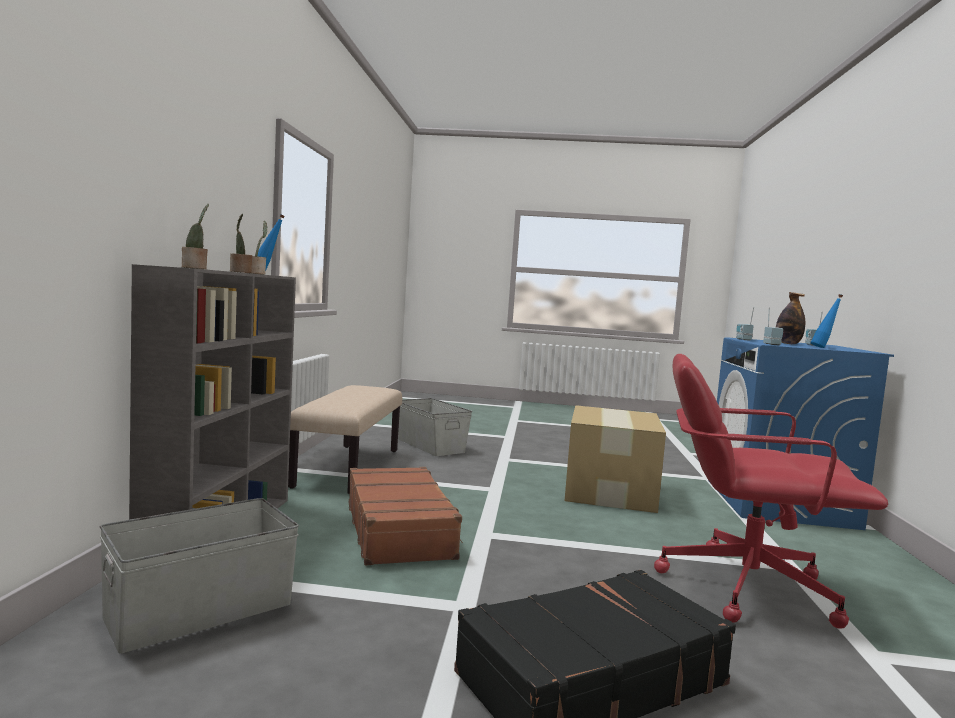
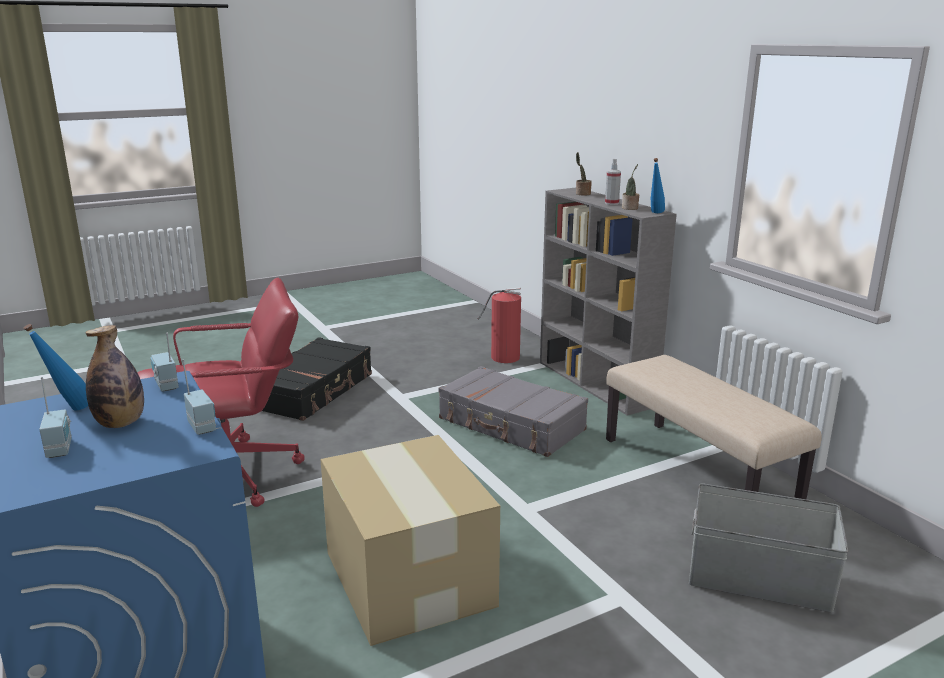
camera: 145 degrees right, 15 degrees up
(199, 610) = (503, 357): grey storage box -> fire extinguisher
(240, 272) = (611, 203): potted plant -> spray bottle
(399, 530) = (511, 425): brown suitcase -> grey suitcase

